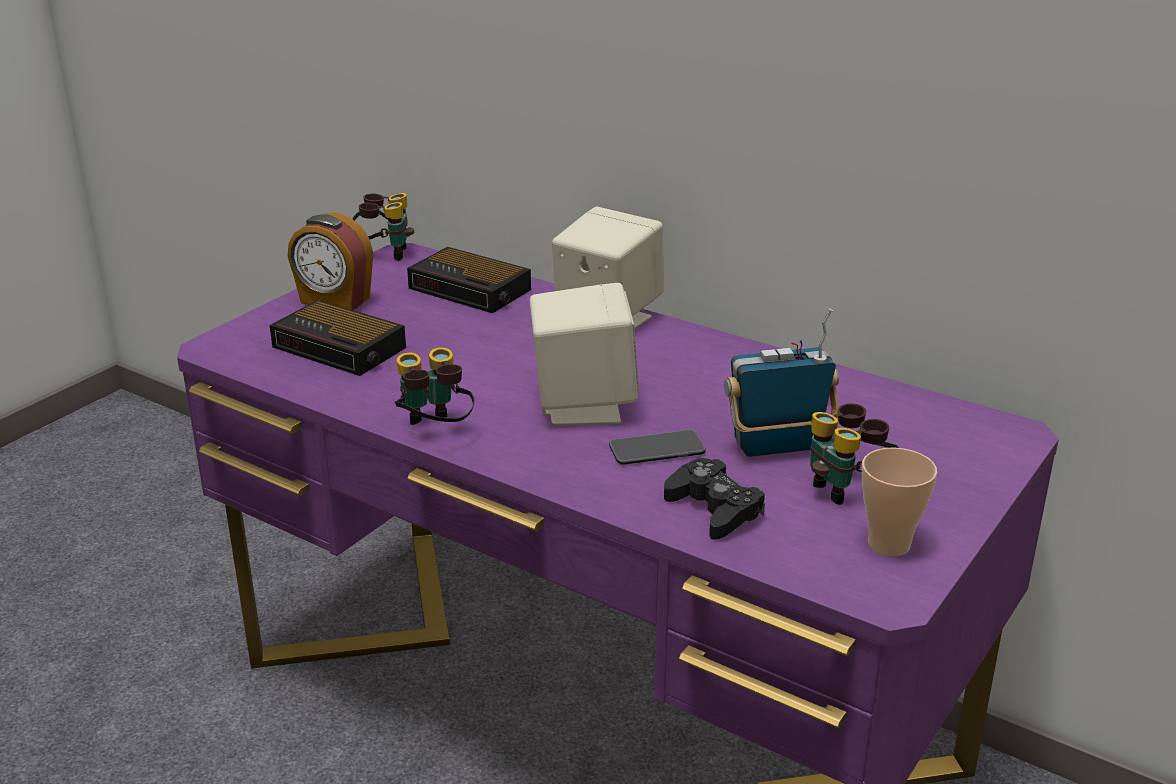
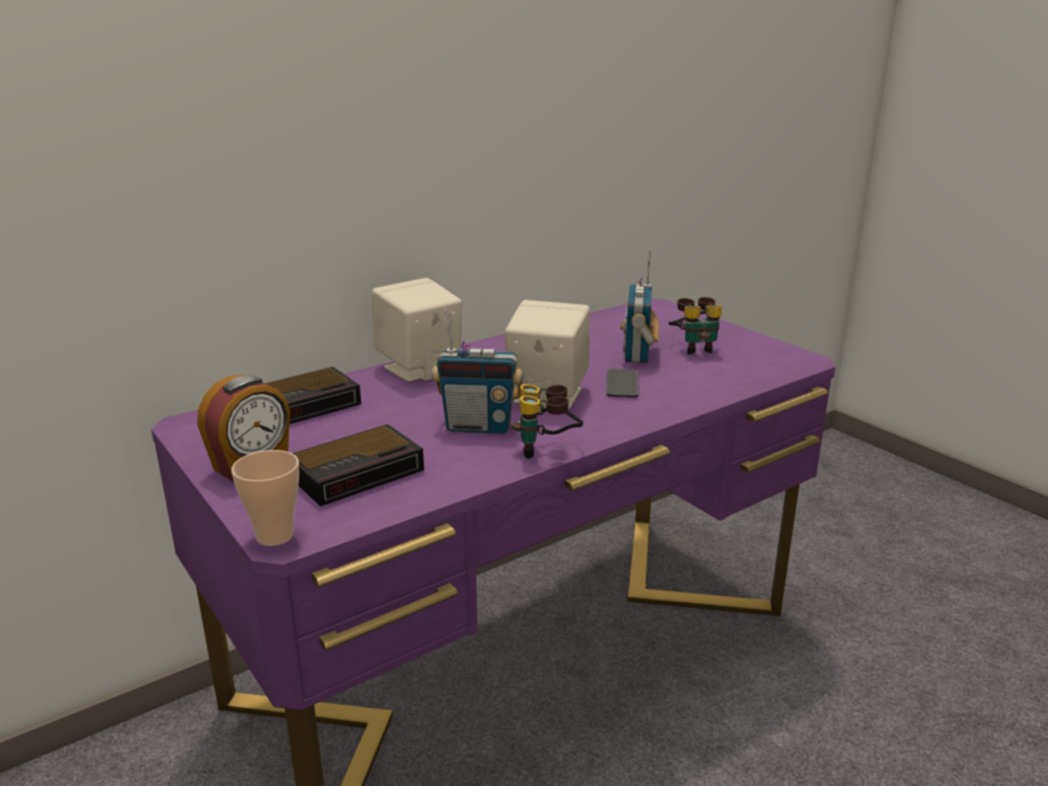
camera: 70 degrees left, 5 degrees down
(383, 254) = (173, 432): binoculars -> none
(473, 383) = (479, 426): none -> radio
(714, 509) = (703, 382): black game controller -> none
(889, 544) = (756, 350): cup -> cup (274, 536)

